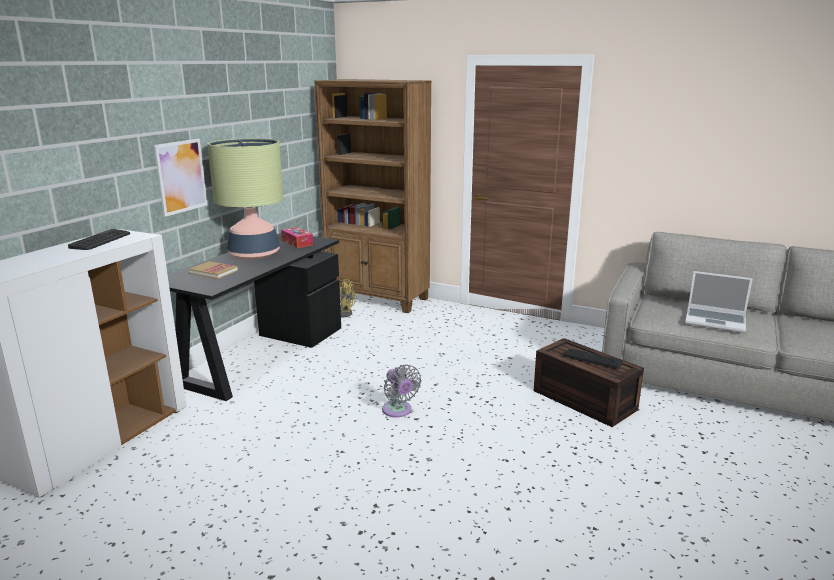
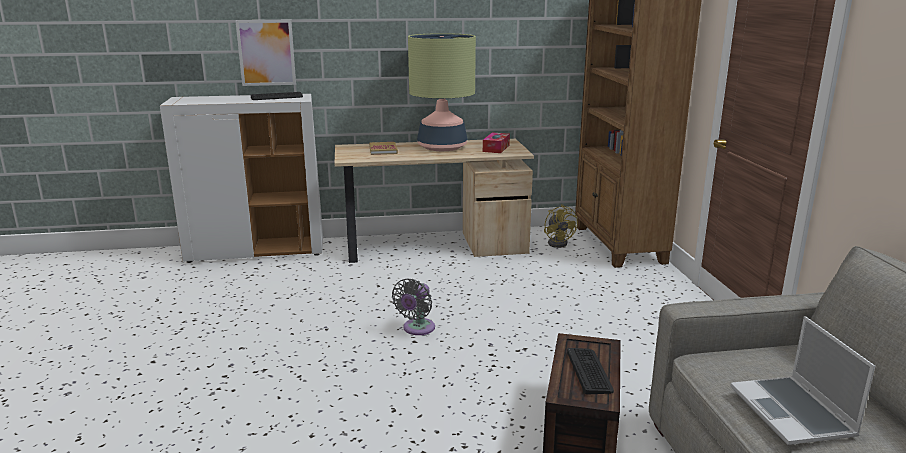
camera: 55 degrees right, 0 degrees up
(181, 176) = (389, 61): picture -> picture (266, 52)
(261, 355) = (432, 246): black desk -> beige desk

